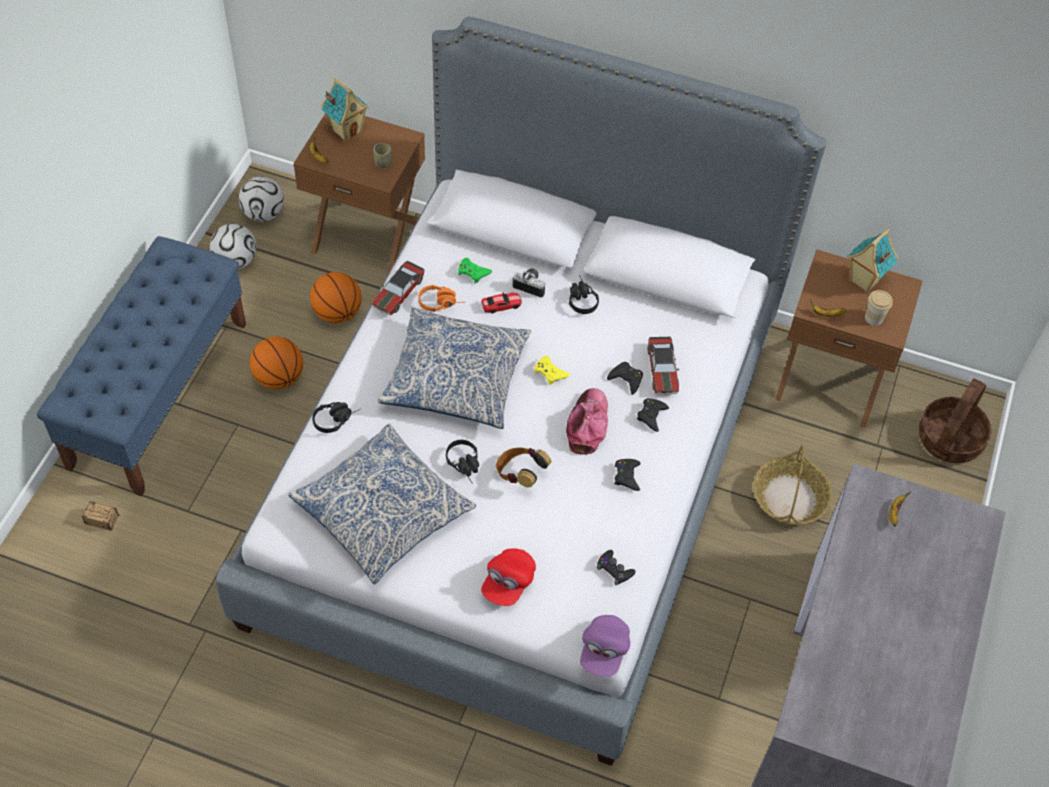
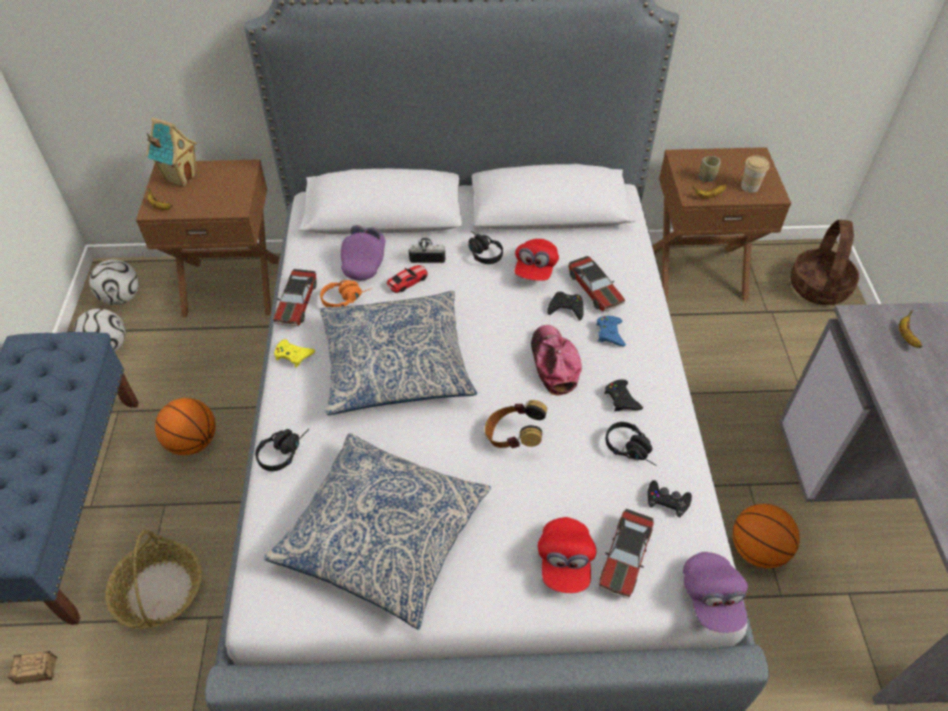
camera: 20 degrees left, 5 degrees down
(337, 313) = (230, 361): basketball -> basketball (757, 550)
(383, 163) = (230, 194): cup -> cup (706, 178)
(466, 466) = (452, 449): black headphones -> black headphones (632, 450)
(473, 272) = (364, 261): green game controller -> purple cap
(550, 372) = (489, 327): yellow game controller -> yellow game controller (293, 355)
(555, 598) = (625, 558): none -> toy car
(620, 332) = (535, 269): none -> red cap
(651, 416) = (610, 333): black game controller -> blue game controller
(789, 497) = (725, 380): basket -> basket (159, 590)
(863, 281) = (721, 161): toy house -> none

